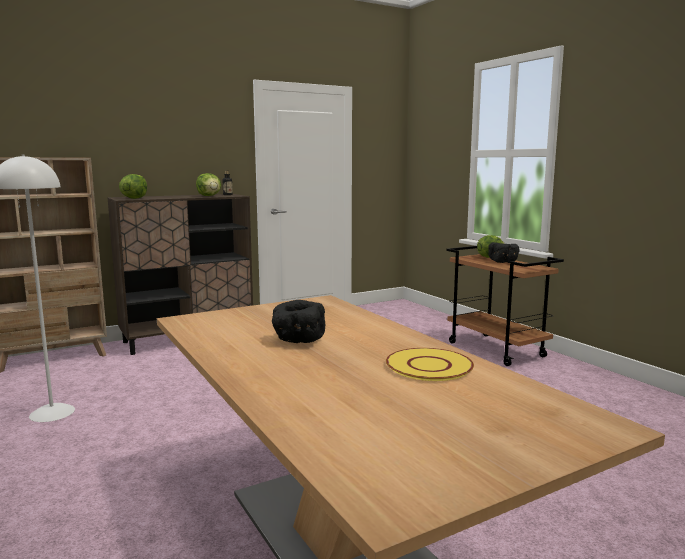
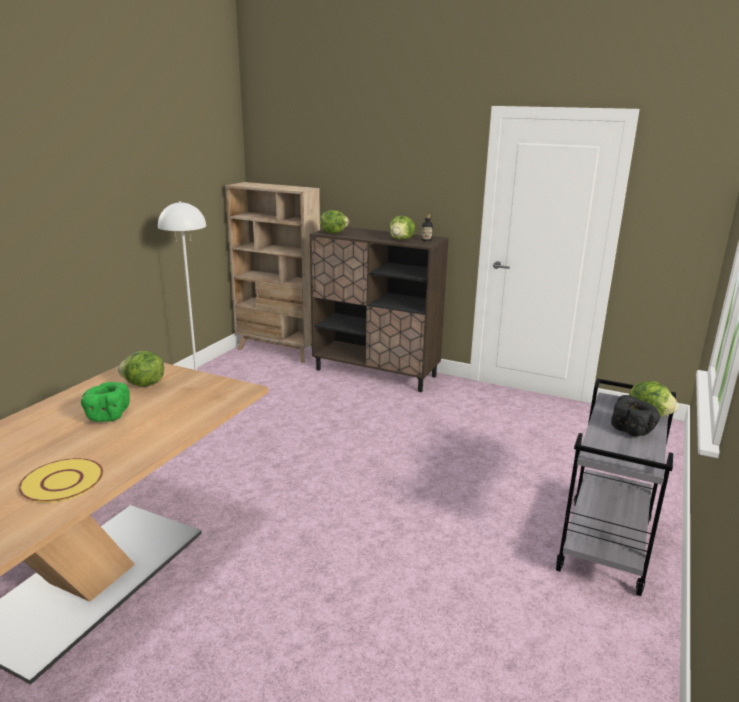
camera: 55 degrees right, 10 degrees up
(245, 323) = (143, 385): none -> lettuce
(298, 340) = (107, 416): black bowl -> green bowl
(497, 350) = (605, 546): brown cart -> grey cart

